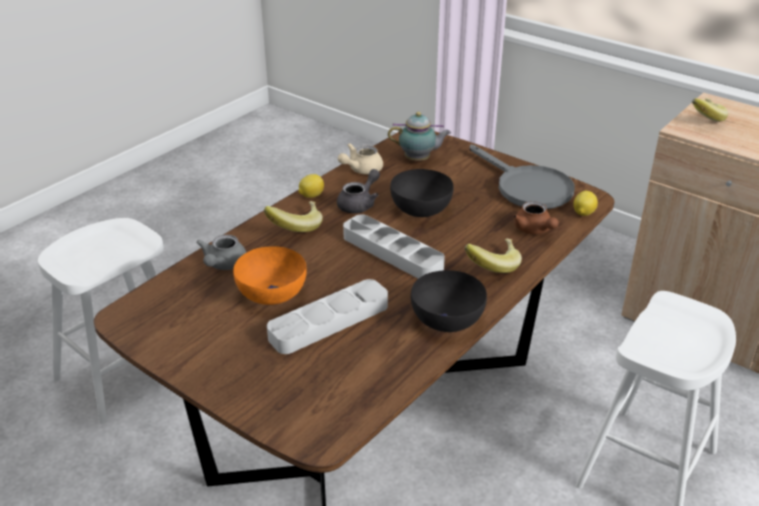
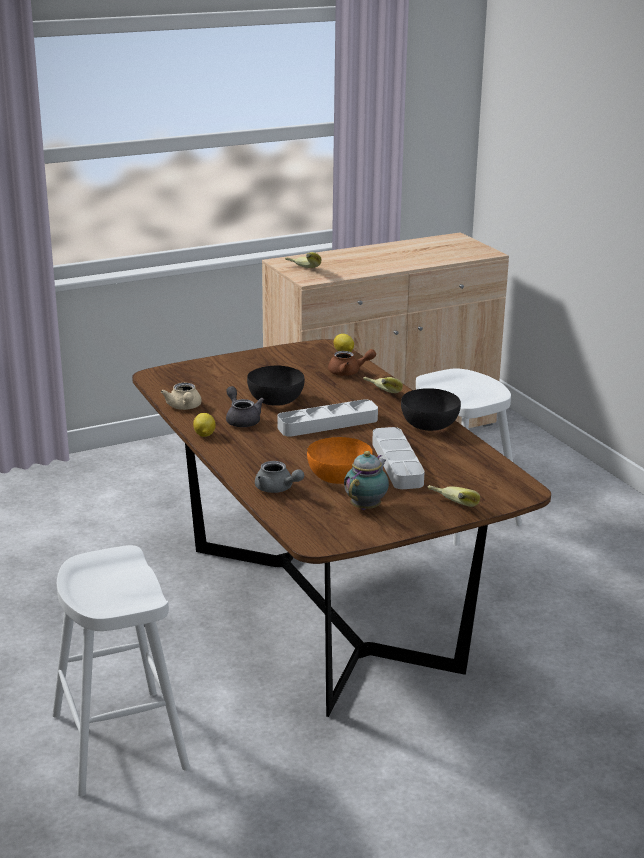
camera: 65 degrees left, 10 degrees down
(295, 226) = (248, 450): banana -> banana (450, 510)
(419, 160) = (197, 383): teapot -> teapot (367, 507)
(526, 187) = (288, 359): grey frying pan -> none

